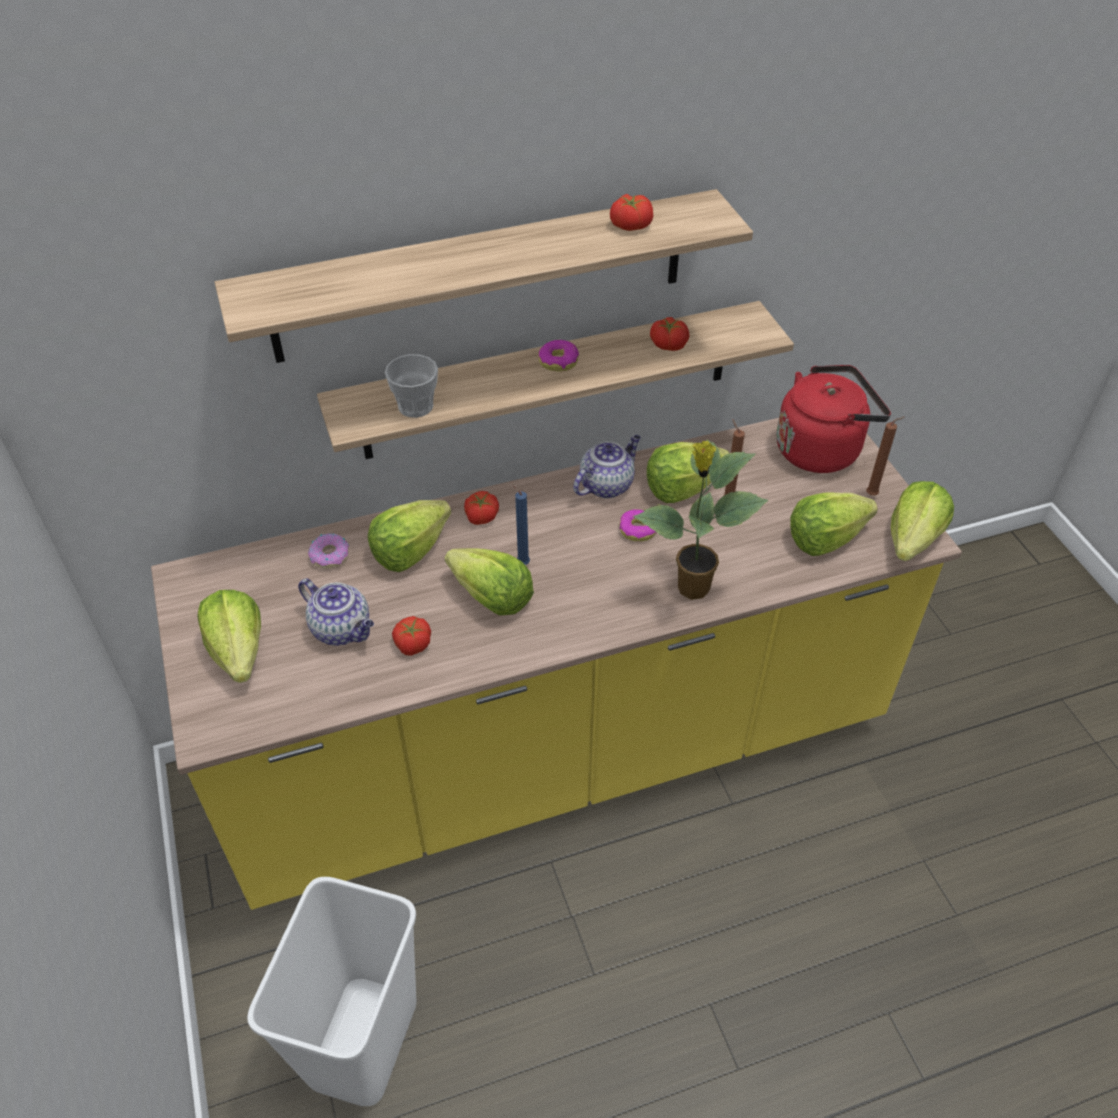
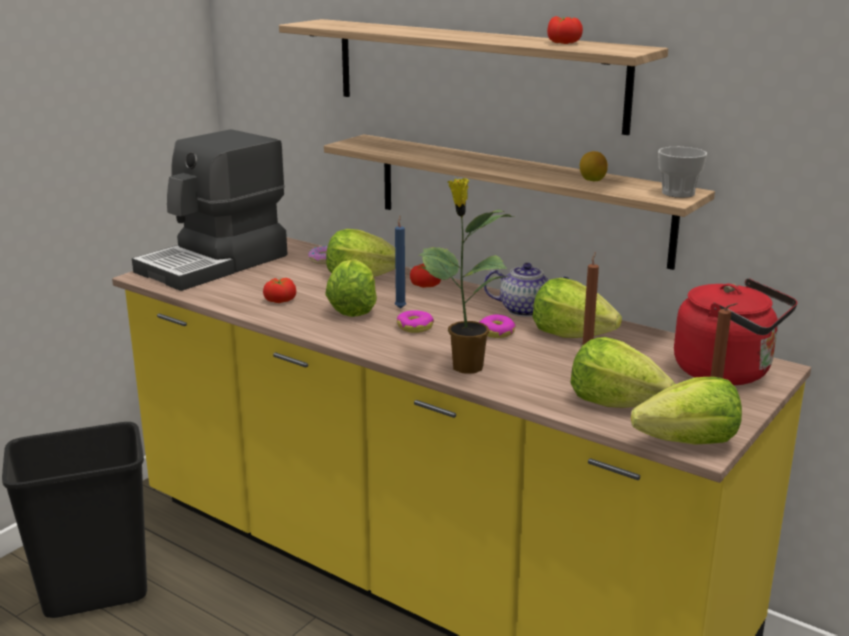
camera: 55 degrees right, 25 degrees down
(238, 652) = (215, 264): lettuce -> coffee machine
(343, 629) = (267, 280): teapot -> none
(361, 1039) = (96, 592): white trash can -> black trash can
(415, 406) = (391, 149): cup -> cup (678, 193)
(558, 361) = (506, 163): donut -> donut (415, 327)
(668, 344) = (592, 180): tomato -> lemon

